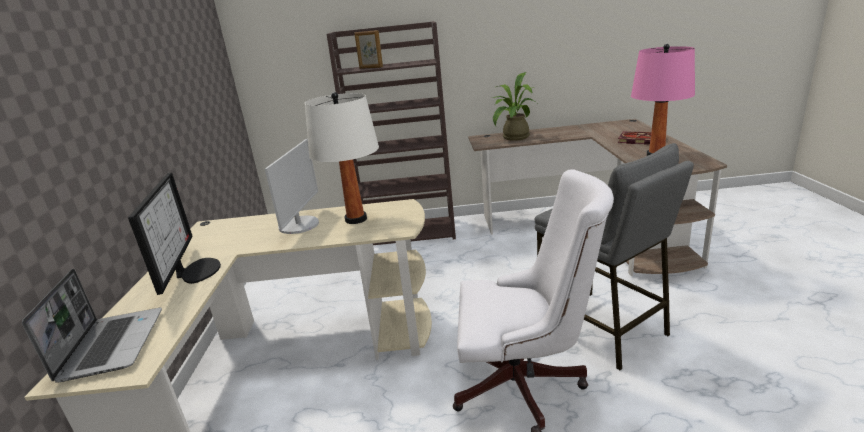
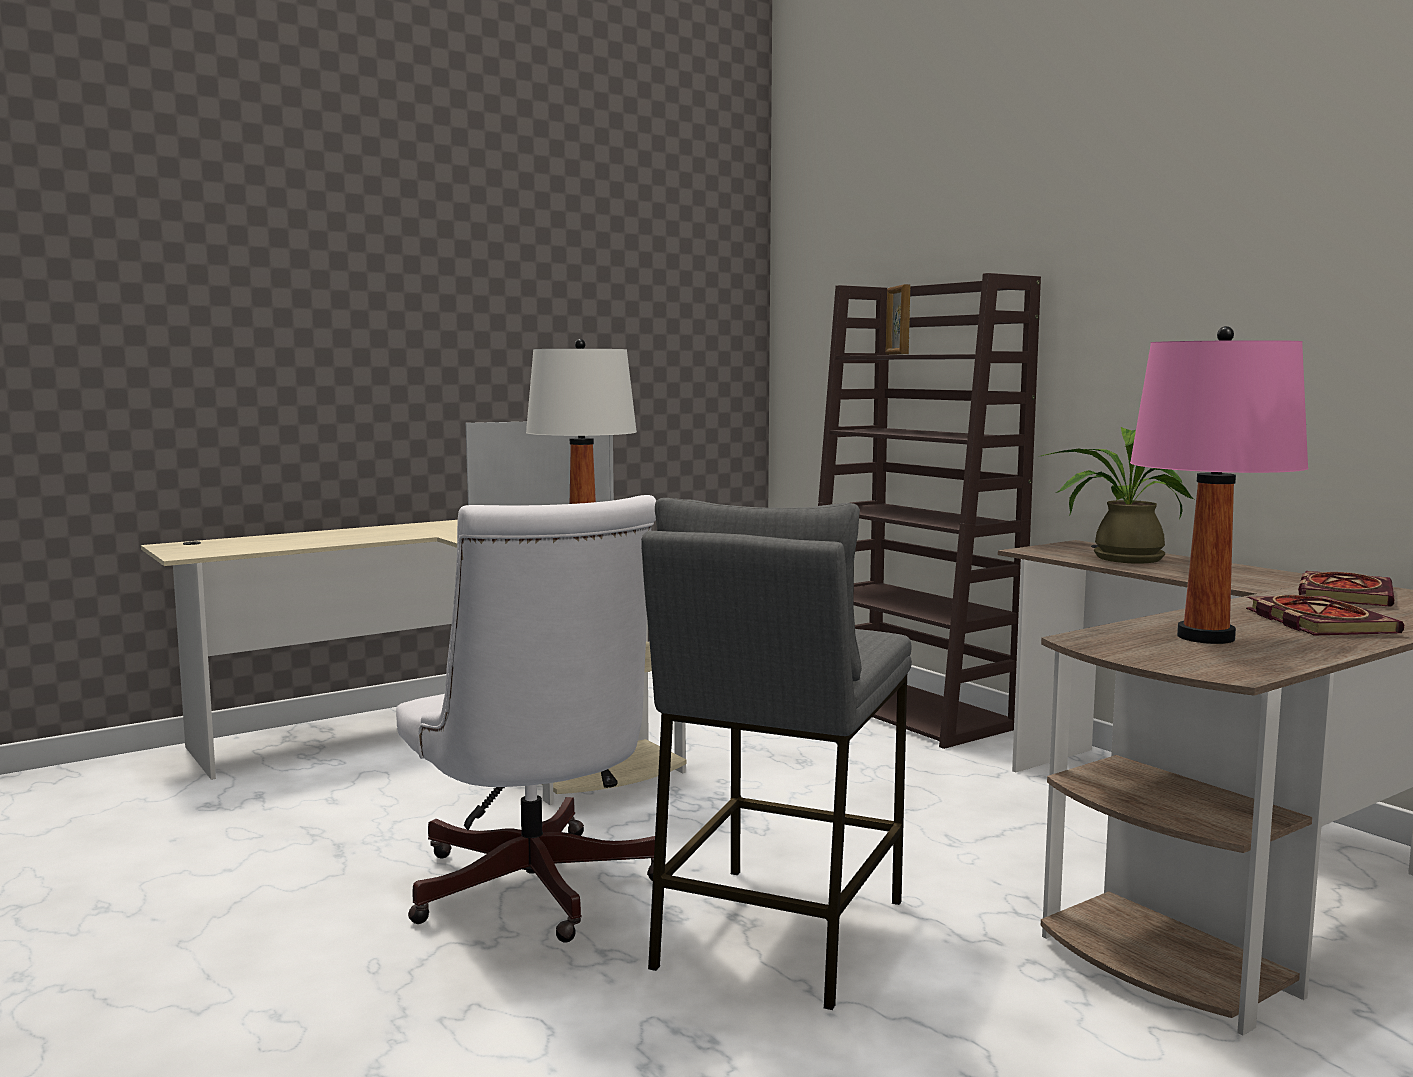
camera: 55 degrees right, 15 degrees down
(112, 344) = (224, 543): laptop -> none
(195, 271) = (384, 534): monitor -> none
(602, 129) = (1343, 594): none -> book

